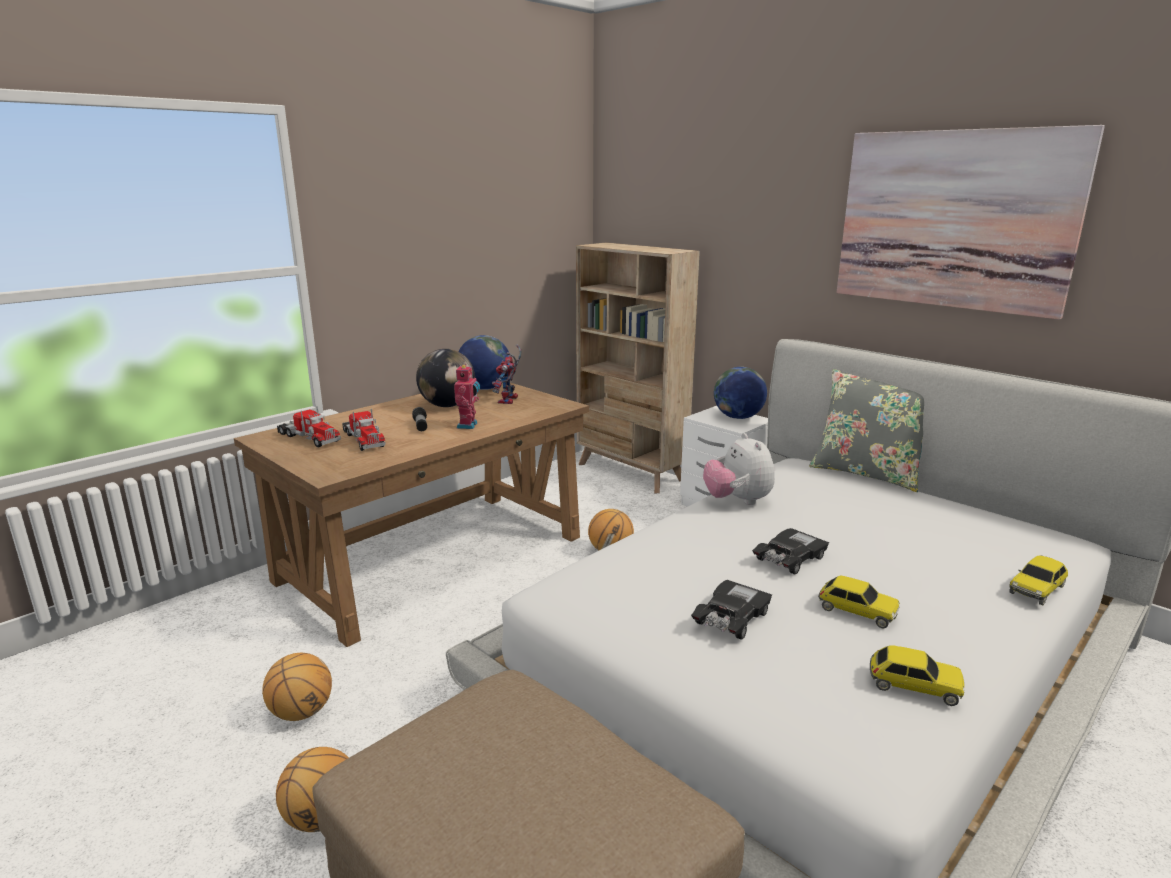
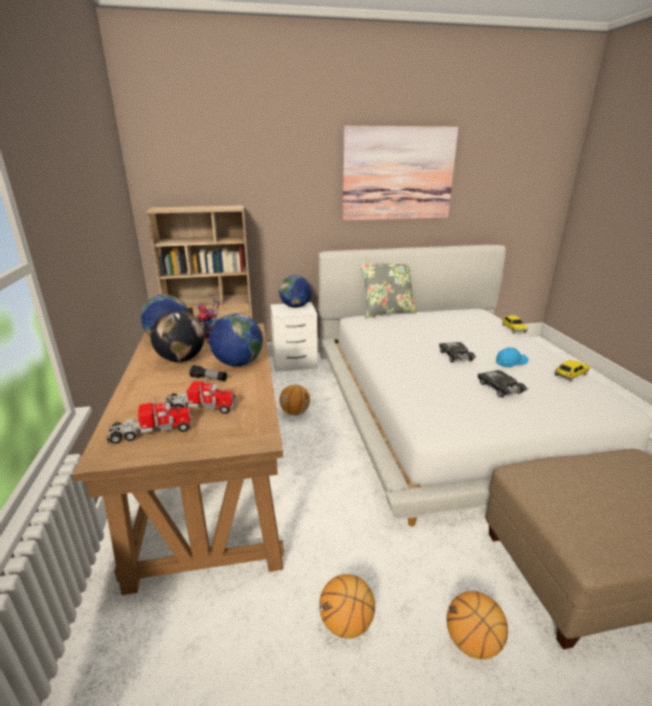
camera: 55 degrees left, 5 degrees up
(468, 425) = (238, 363): toy robot -> globe
(737, 501) = (384, 344): plush toy -> none
(856, 611) = (511, 362): toy car -> blue cap

